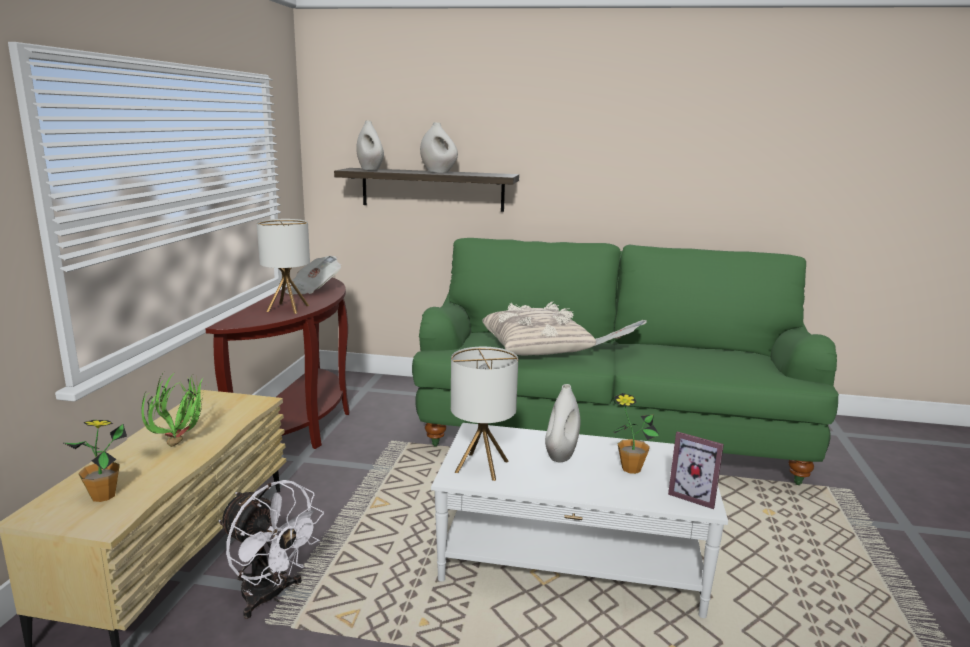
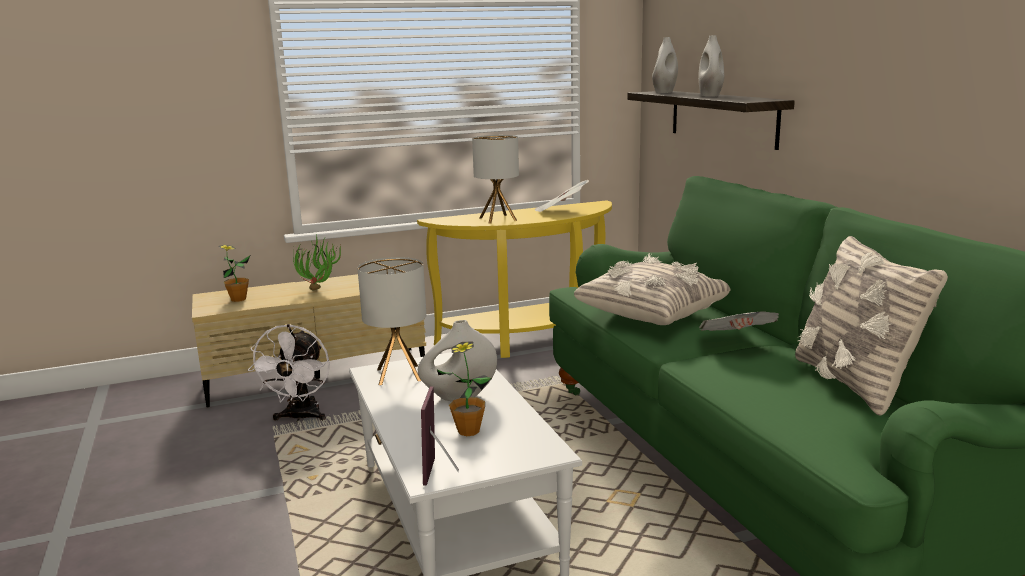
camera: 60 degrees right, 0 degrees up
(302, 426) = (529, 340): brown console table -> yellow console table
(702, 349) = (852, 384): none -> beige pillow

